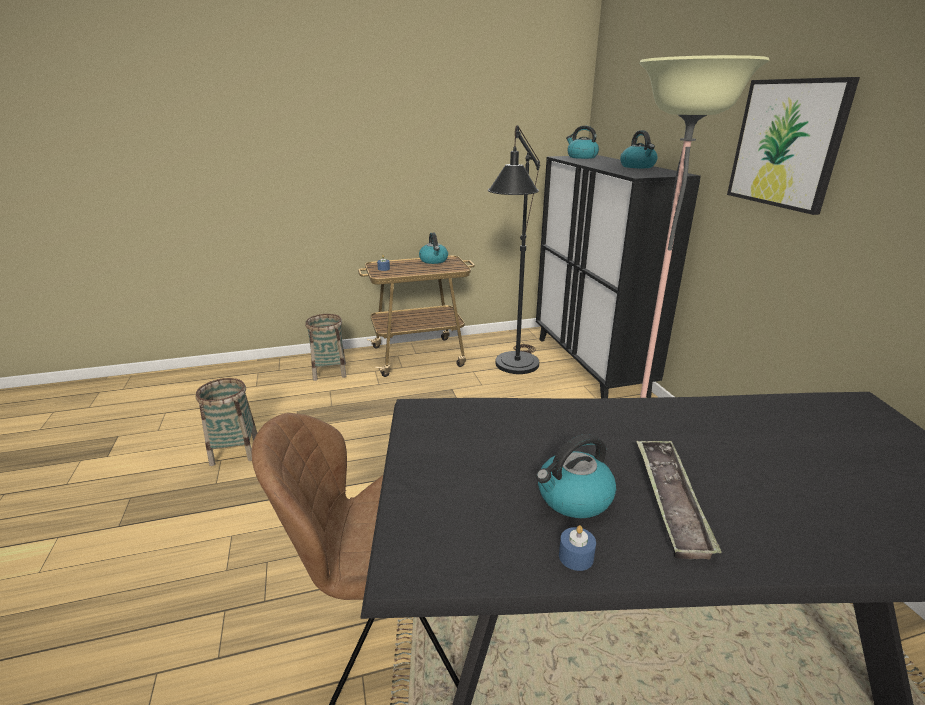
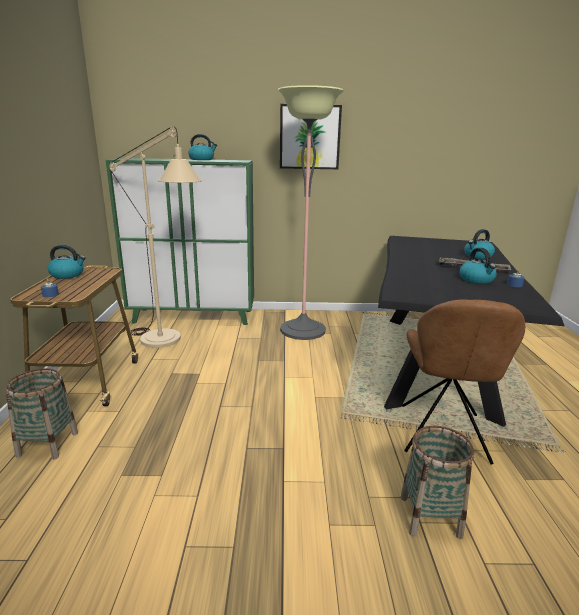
camera: 75 degrees left, 5 degrees down
(235, 451) = (173, 532): basket -> basket (430, 516)
(514, 369) = (168, 342): black floor lamp -> beige floor lamp
(581, 157) = (131, 158): kettle -> kettle (477, 256)
(590, 365) = (194, 316): black cabinet -> green cabinet

